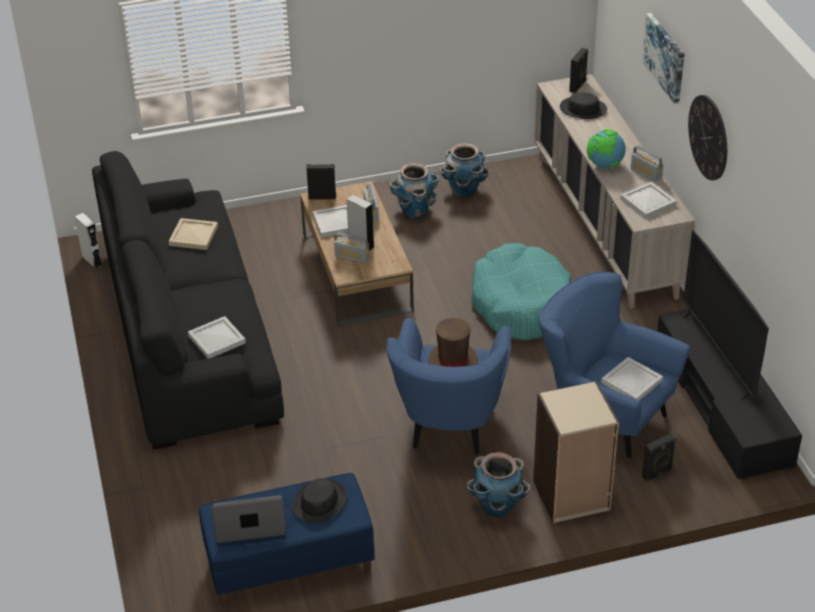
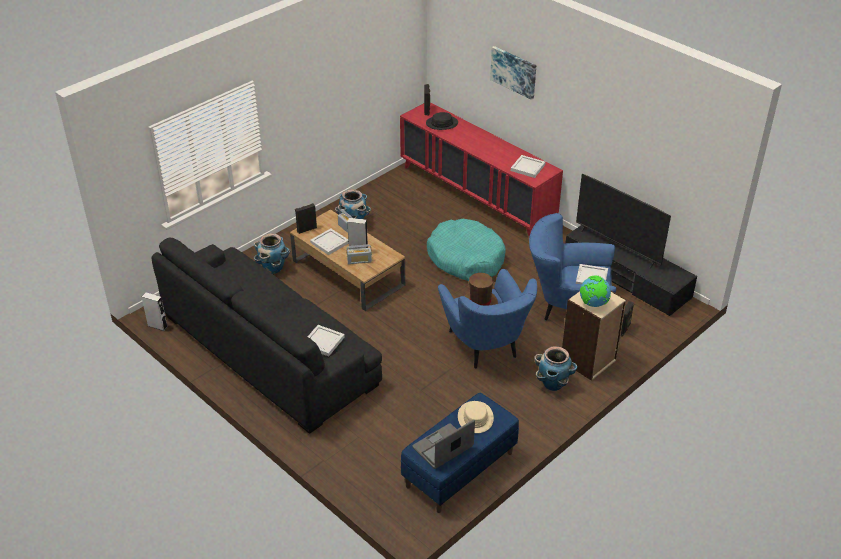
camera: 30 degrees left, 0 degrees up
(194, 236) = (248, 281): beige tray -> none
(319, 502) = (475, 418): black hat -> beige hat
(464, 191) = (374, 200): planter -> planter (273, 268)
(604, 165) = (484, 153): globe -> globe (593, 304)
(605, 224) = (476, 194): beige cabinet -> red cabinet
(646, 173) = (512, 151): radio -> none
(708, 137) = (570, 113): wall clock -> none

